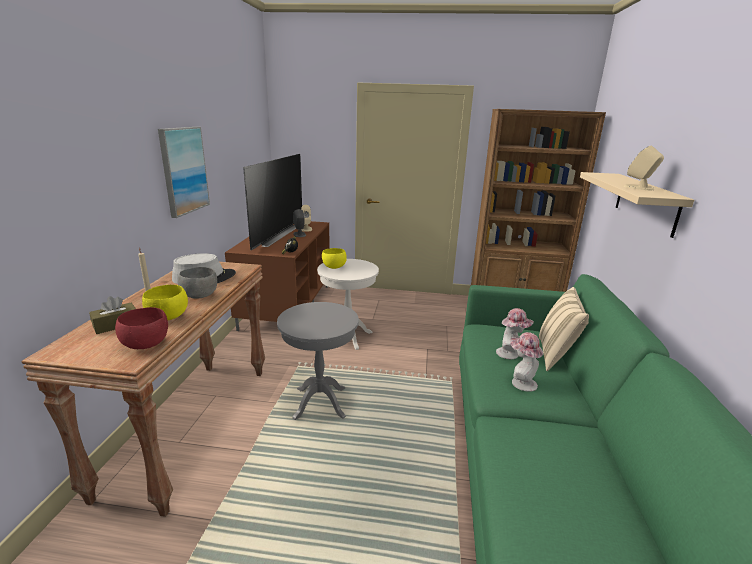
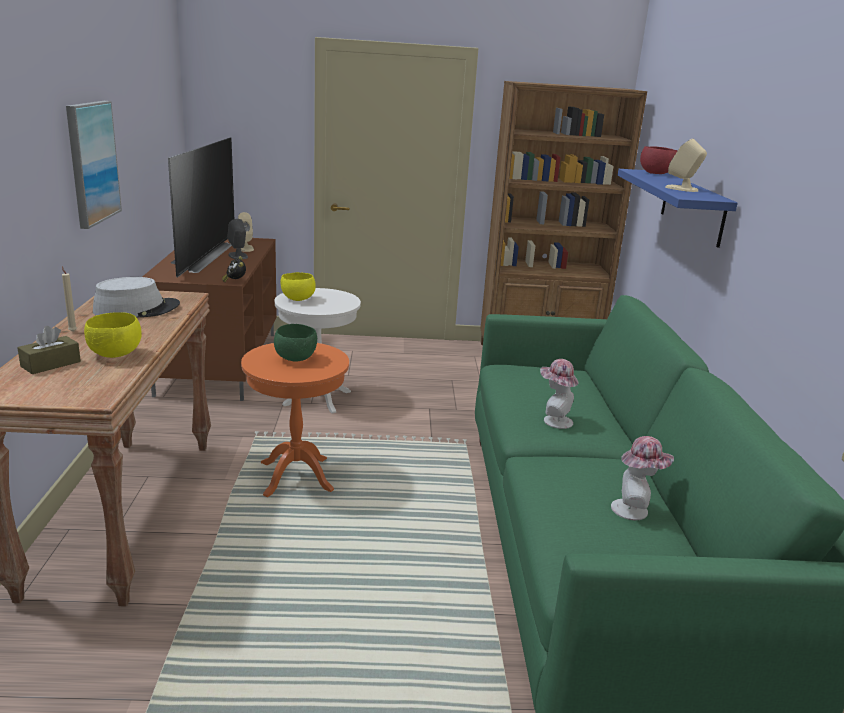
camera: 10 degrees left, 0 degrees up
(146, 344) = (105, 382): red bowl -> red bowl (655, 173)
(200, 296) = (143, 330): grey bowl -> none
(319, 317) = (296, 358): none -> green bowl
(320, 402) = (296, 476): grey side table -> orange side table
(510, 354) = (540, 393): hat -> hat (634, 510)
(556, 355) = (593, 392): beige pillow -> none
(645, 202) = (692, 207): beige shelf -> blue shelf

